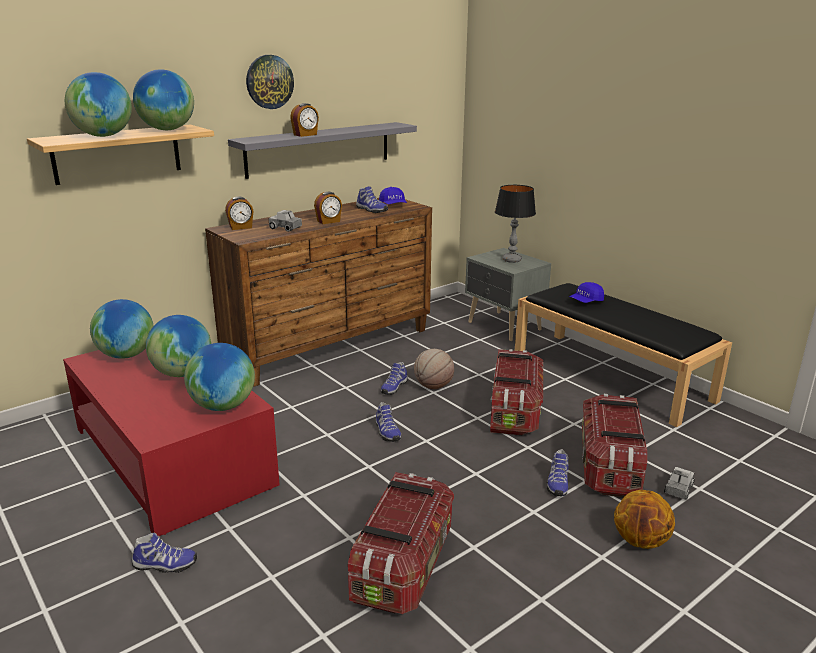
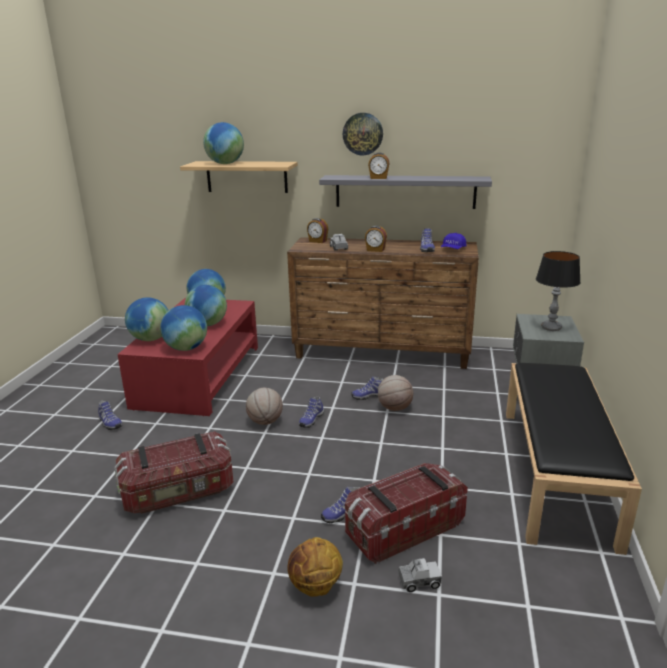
camera: 50 degrees right, 0 degrees up
(167, 130) = (268, 163): globe -> globe (151, 339)
(348, 457) = (265, 421): none -> basketball
(514, 411) = (416, 453): storage box -> none
(586, 301) = (554, 386): blue cap -> none

